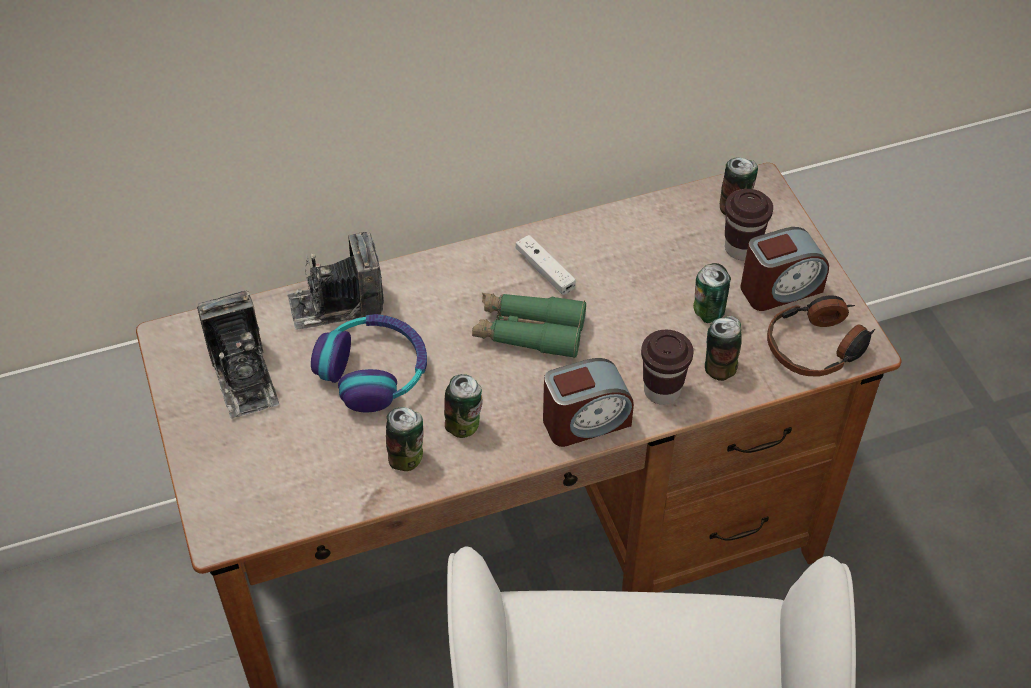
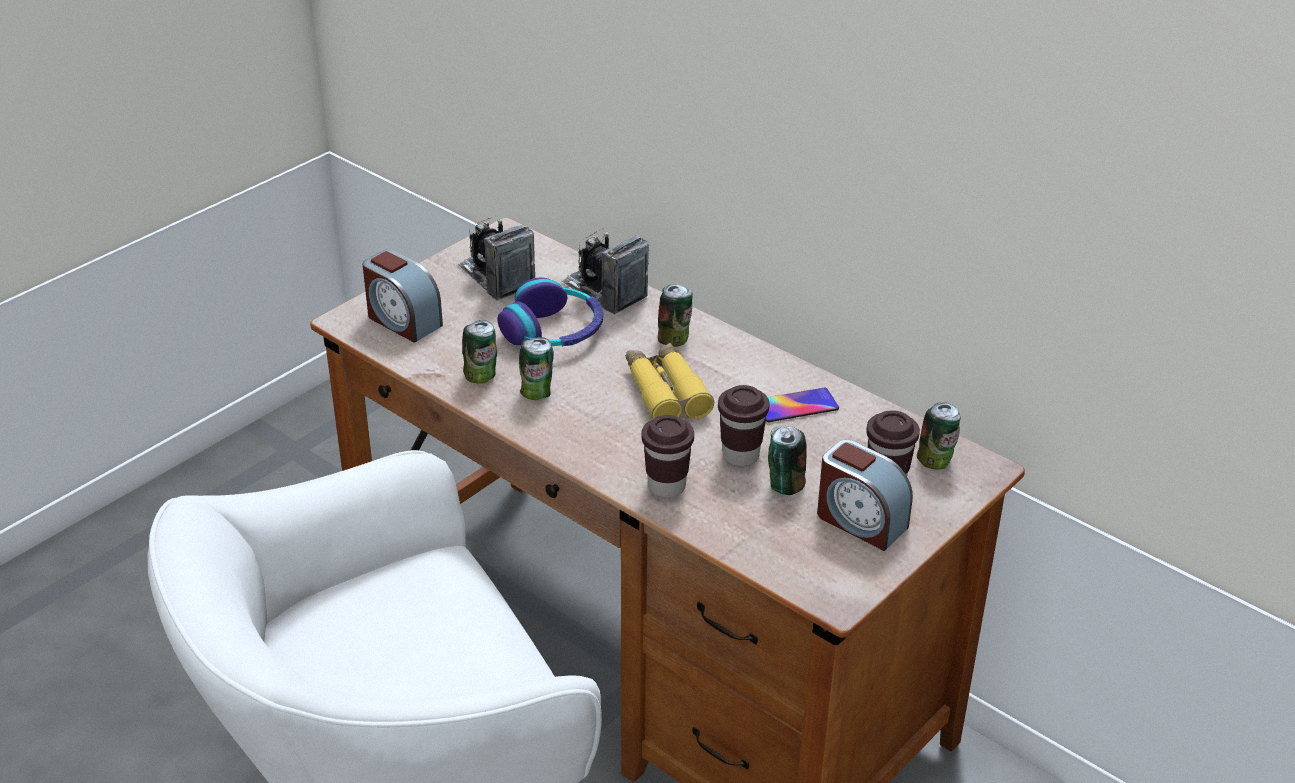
camera: 60 degrees right, 15 degrees down
(244, 377) = (496, 277): camera -> camera turned 105 degrees clockwise
(529, 331) = (665, 392): green binoculars -> yellow binoculars
(545, 271) = (742, 378): white game controller -> none
(585, 421) = (595, 454): alarm clock -> alarm clock (403, 321)
(607, 254) = (796, 406): none -> phone
(651, 322) = (740, 455): none -> brown cup
(720, 367) = (726, 512): can -> can (674, 339)
(817, 346) = (809, 567): headphones -> none

